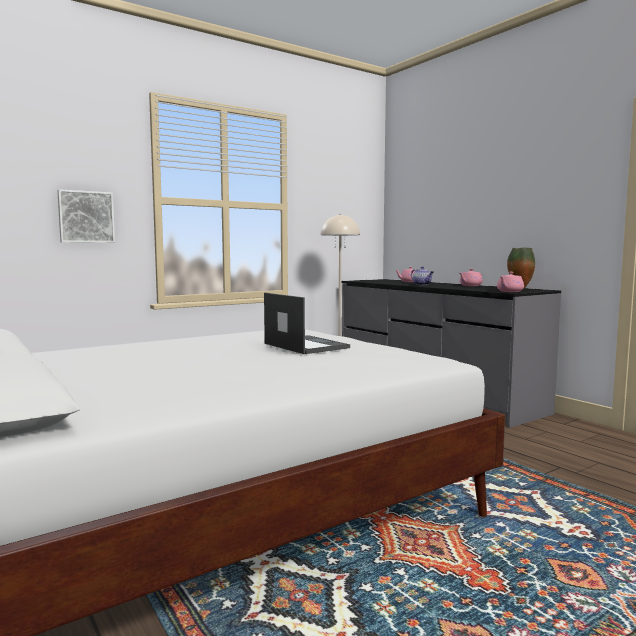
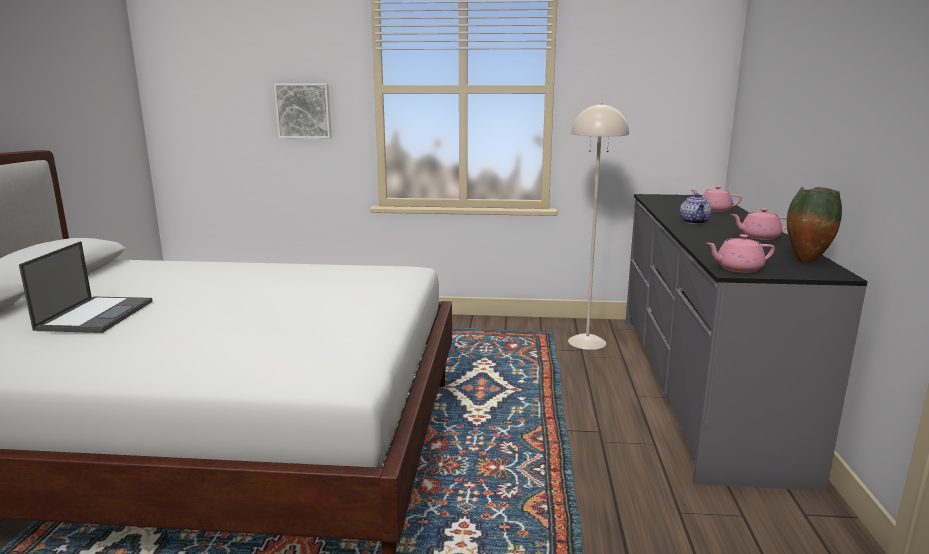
camera: 40 degrees right, 10 degrees up
(305, 345) = (310, 306): laptop -> laptop (96, 315)

